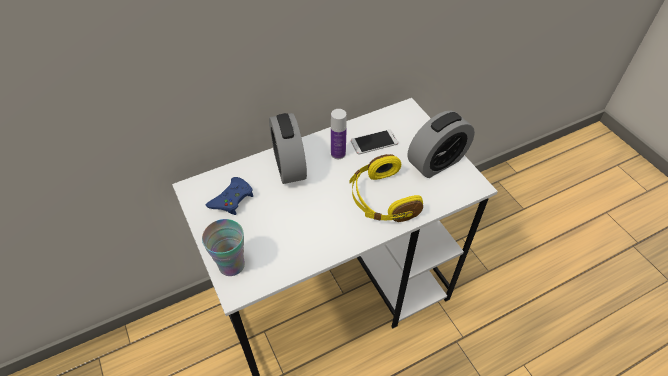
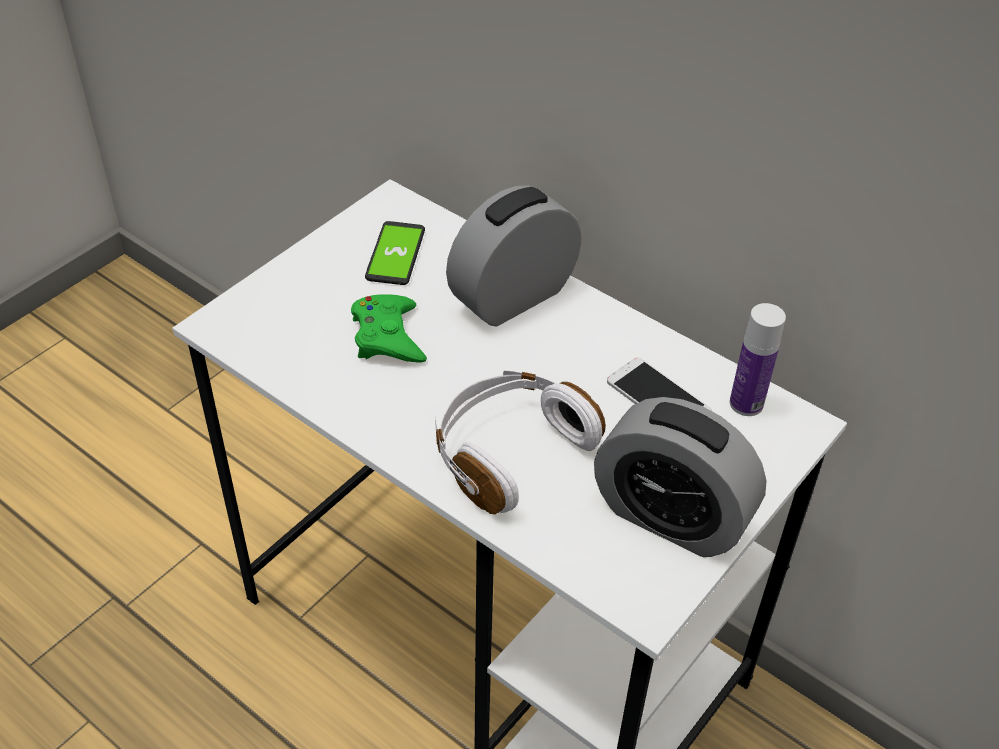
camera: 65 degrees right, 5 degrees down
(231, 265) = (263, 302): cup -> none
(232, 199) = (395, 254): blue game controller -> phone
(288, 220) = (388, 336): none -> green game controller
(338, 153) = (588, 352): bottle -> bottle (746, 403)
(381, 199) = (509, 452): yellow headphones -> white headphones

